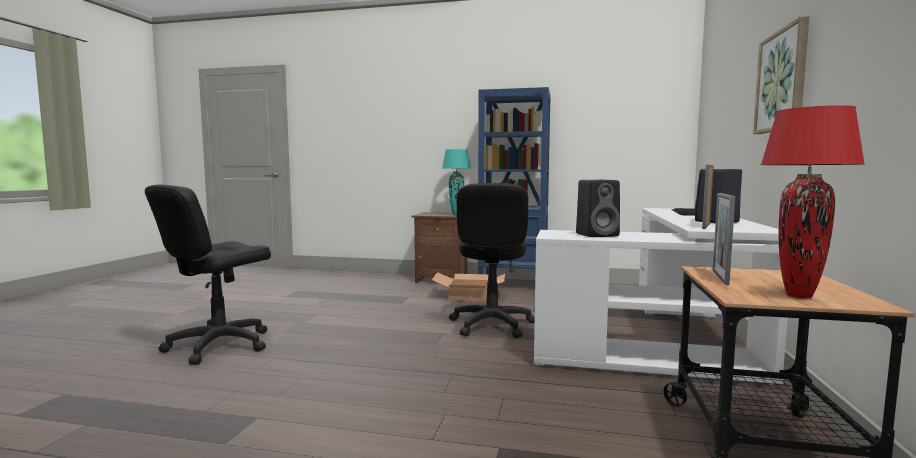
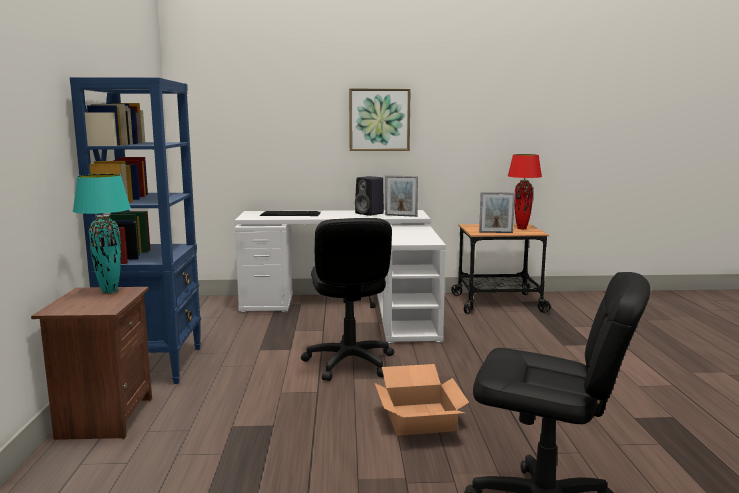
camera: 105 degrees left, 5 degrees up
(470, 296) = (223, 385): cardboard box -> cardboard box (418, 418)
(491, 325) = (349, 363): black office chair -> black office chair turned 90 degrees clockwise
(598, 235) = (411, 235): black speaker -> none

